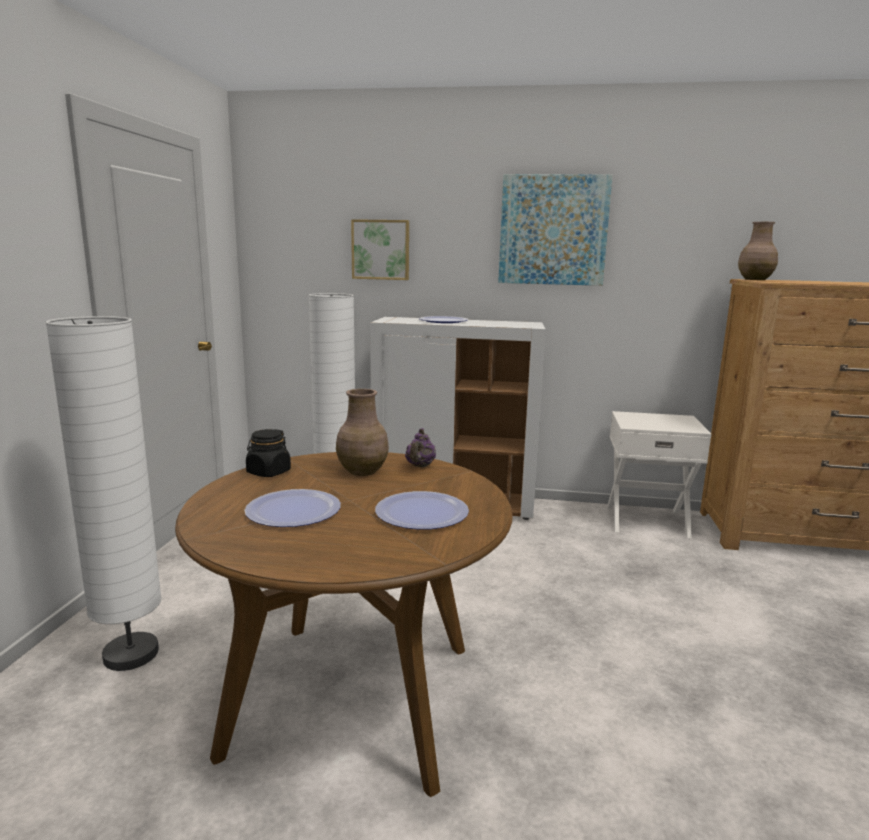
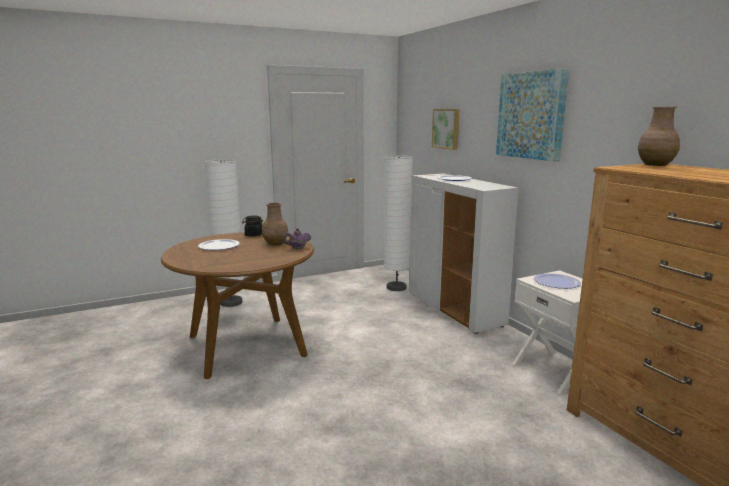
camera: 55 degrees right, 0 degrees up
(422, 512) = (240, 259): plate -> plate (556, 282)

